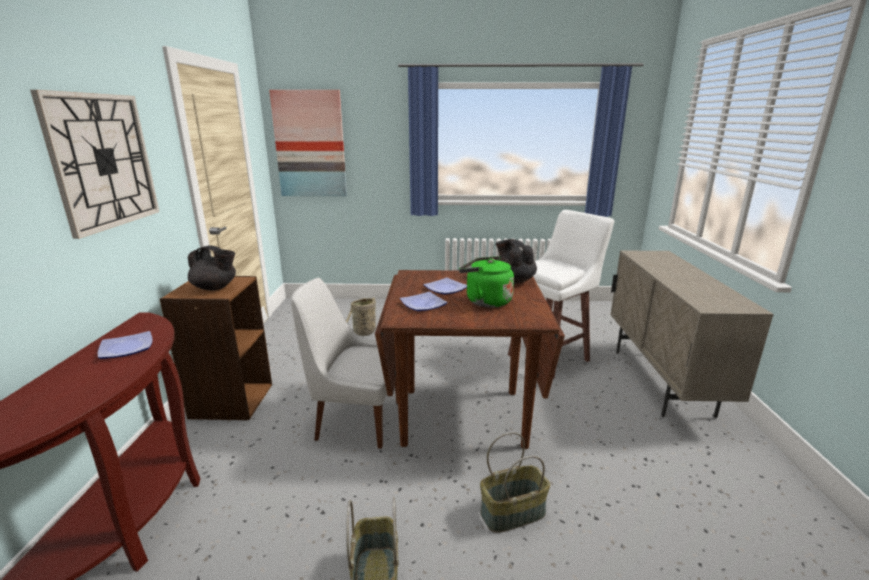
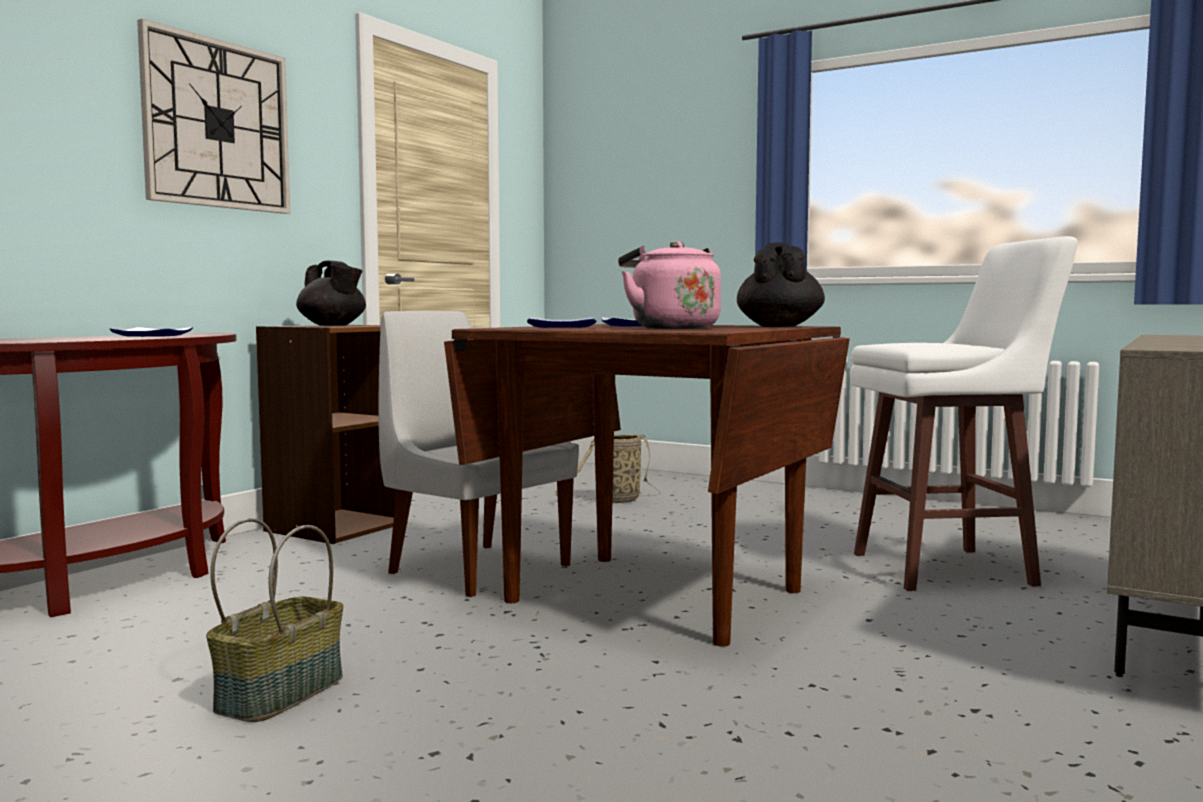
camera: 30 degrees right, 15 degrees down
(310, 144) = (605, 188): picture -> none
(485, 301) = (671, 328): green kettle -> pink kettle
(512, 512) = (585, 694): basket -> none

